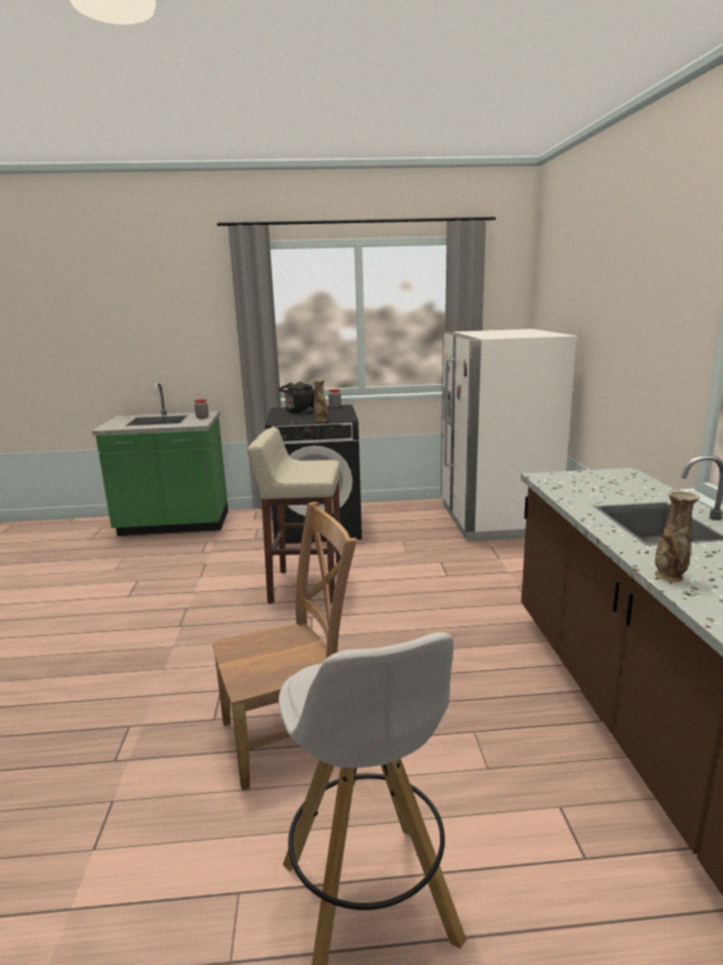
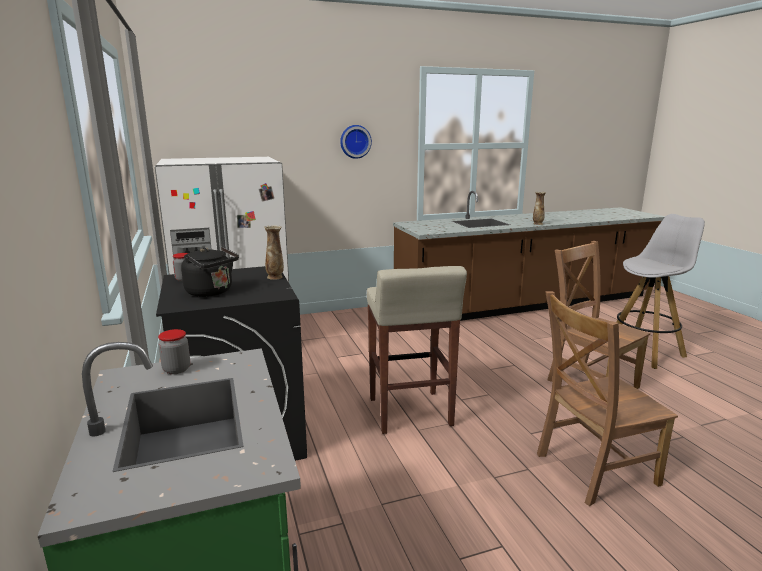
camera: 105 degrees left, 0 degrees up
(143, 659) = (592, 470): none -> brown chair
(646, 323) = (355, 141): none -> wall clock

